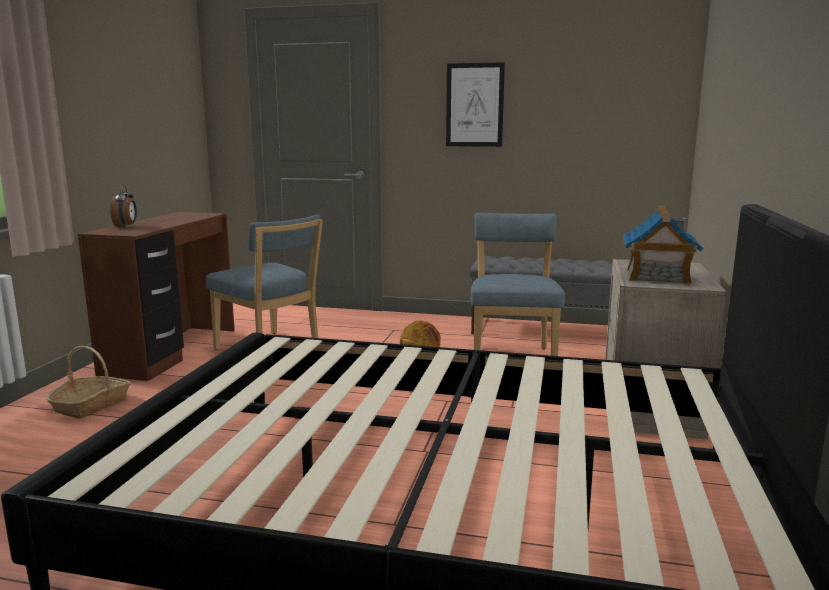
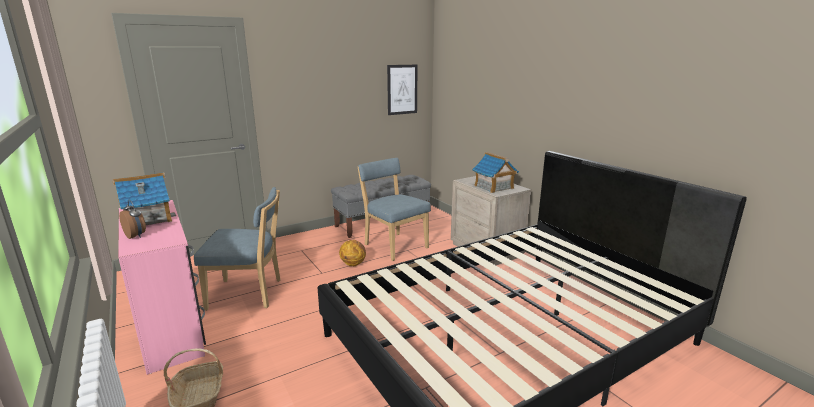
camera: 45 degrees left, 5 degrees up
(167, 220) = (147, 219): none -> toy house
(173, 351) = (172, 326): brown desk -> pink desk
(474, 105) = (318, 91): picture -> picture (402, 89)

